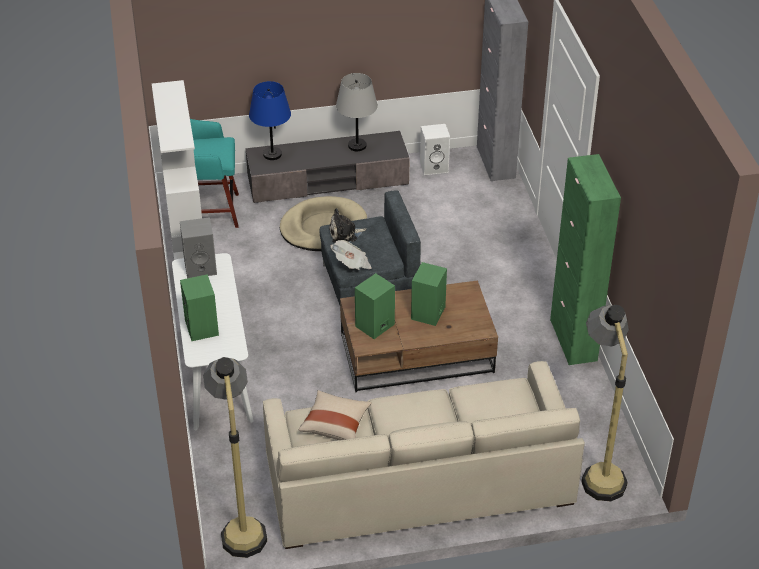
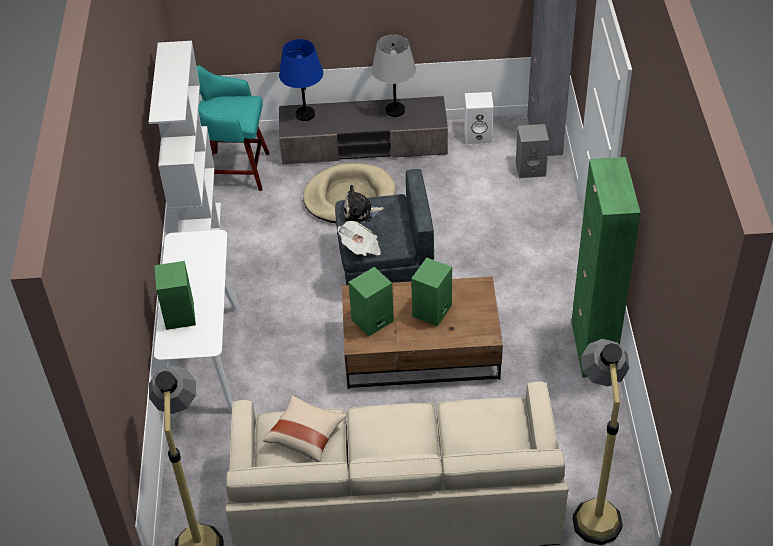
camera: 10 degrees right, 5 degrees up
(201, 267) = (194, 244): grey speaker -> grey speaker (531, 168)

